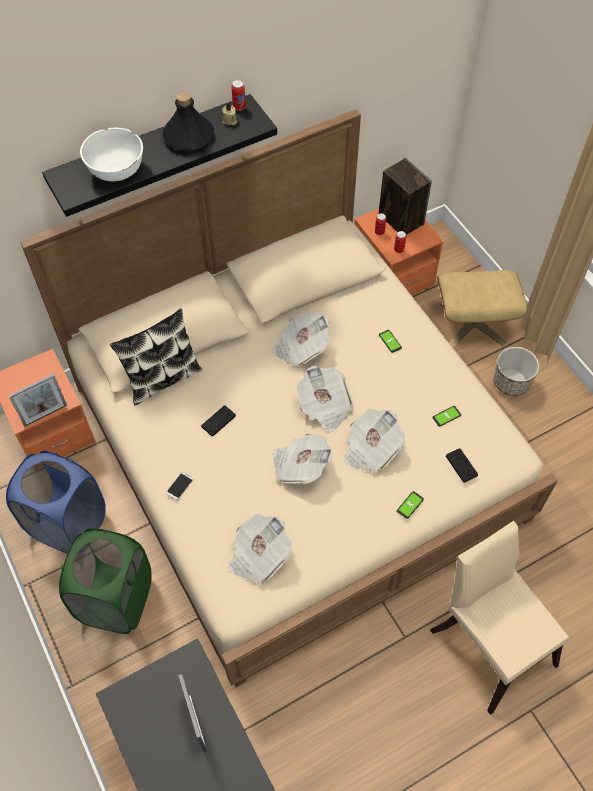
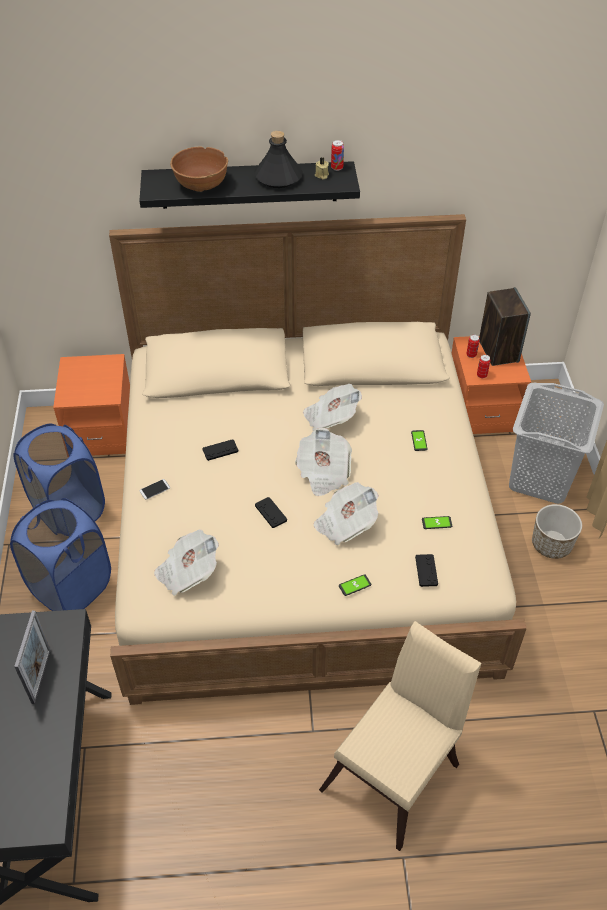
camera: 25 degrees right, 10 degrees down
(45, 415) = (86, 402): picture frame -> none
(116, 170) = (201, 184): white bowl -> brown bowl
(116, 599) = (71, 587): green laundry basket -> blue laundry basket
(162, 378) = (193, 400): pillow -> none
(300, 466) = (271, 513): newspaper -> black game controller
(472, 323) = (539, 478): beige ottoman -> grey laundry basket
(489, 639) = (397, 771): beige chair -> beige chair turned 45 degrees clockwise

